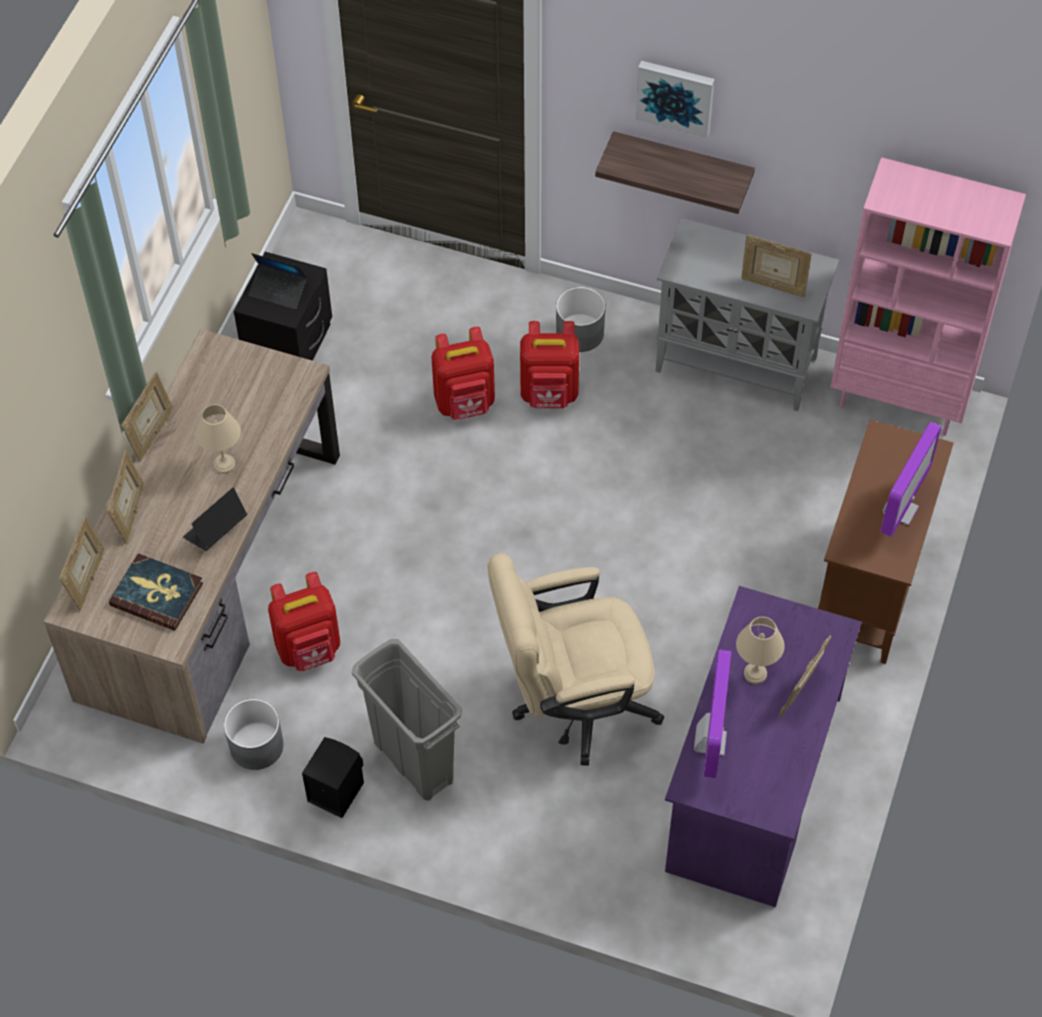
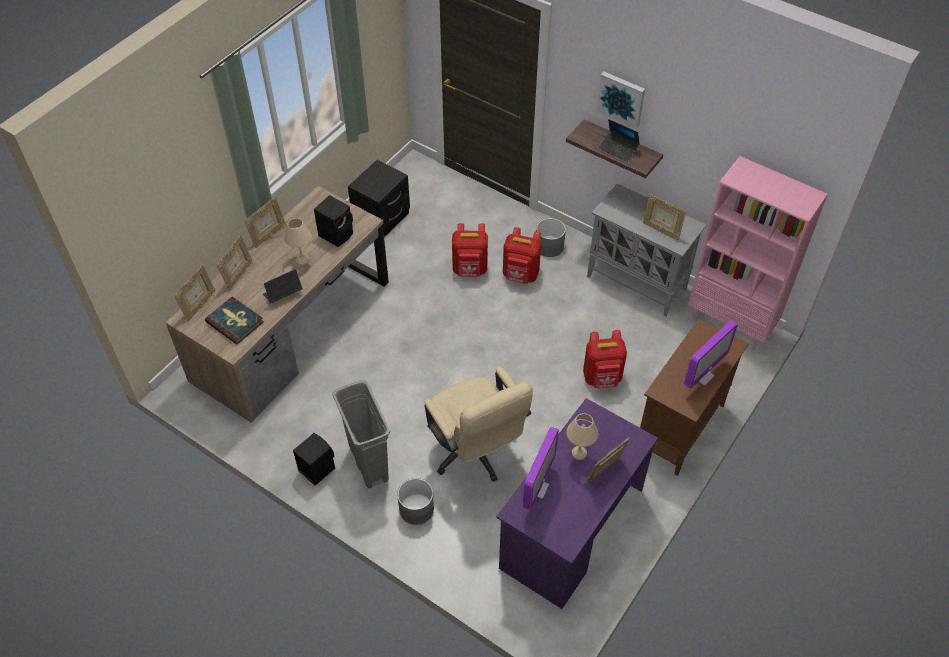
camera: 15 degrees right, 5 degrees down
(256, 746) = (281, 432): grey planter -> grey planter (416, 509)
(263, 407) = (337, 234): none -> black speaker
(278, 290) = (376, 181): laptop -> laptop (618, 149)
(309, 649) = (332, 384): red backpack -> red backpack (602, 378)
(572, 703) = (475, 452): beige office chair -> beige office chair turned 120 degrees counterclockwise

